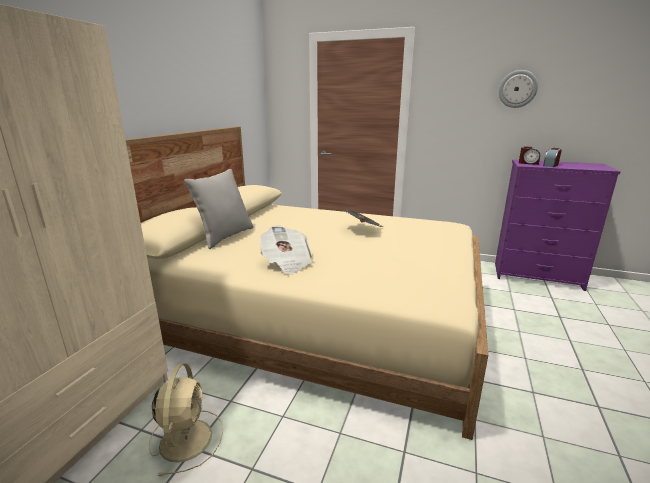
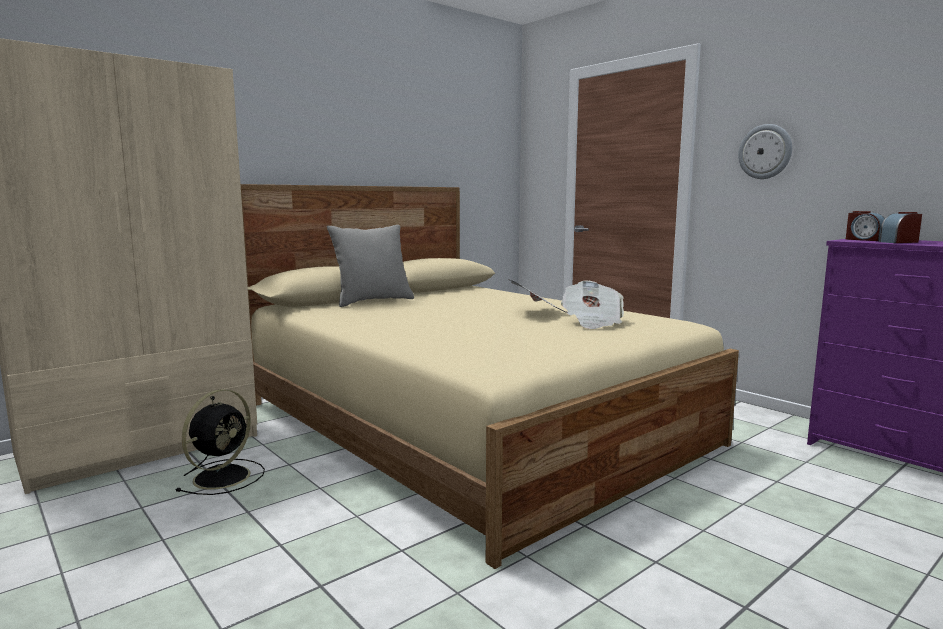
camera: 30 degrees right, 10 degrees down
(186, 438) = (224, 476): beige fan -> black fan
(287, 263) = (389, 322): newspaper -> newspaper (592, 322)
(517, 89) = (859, 119): wall clock -> wall clock (765, 151)

